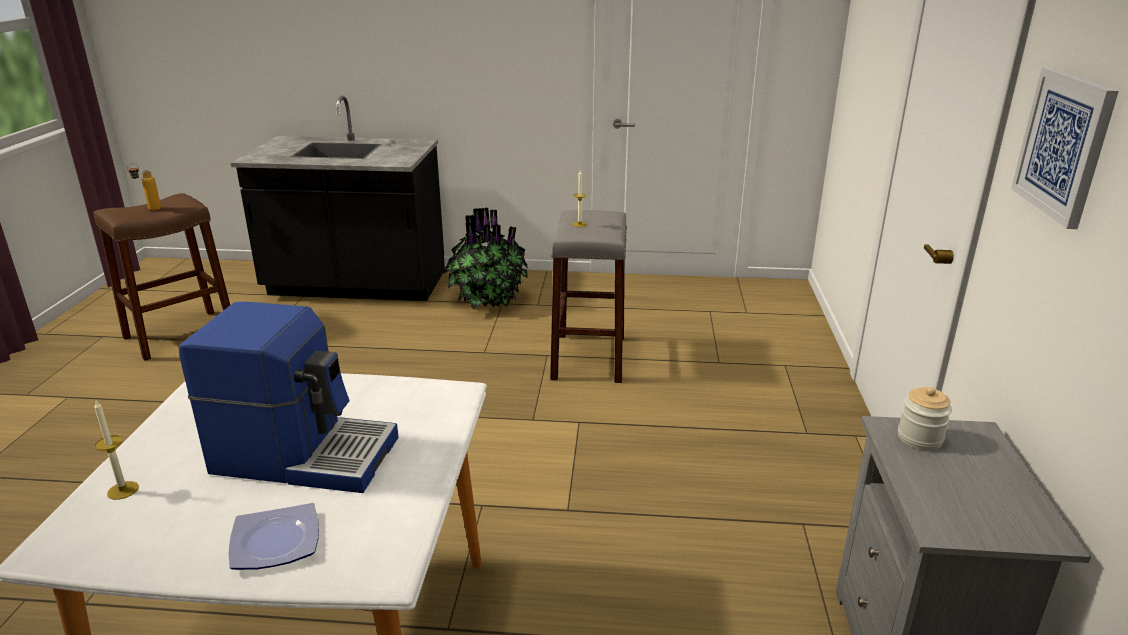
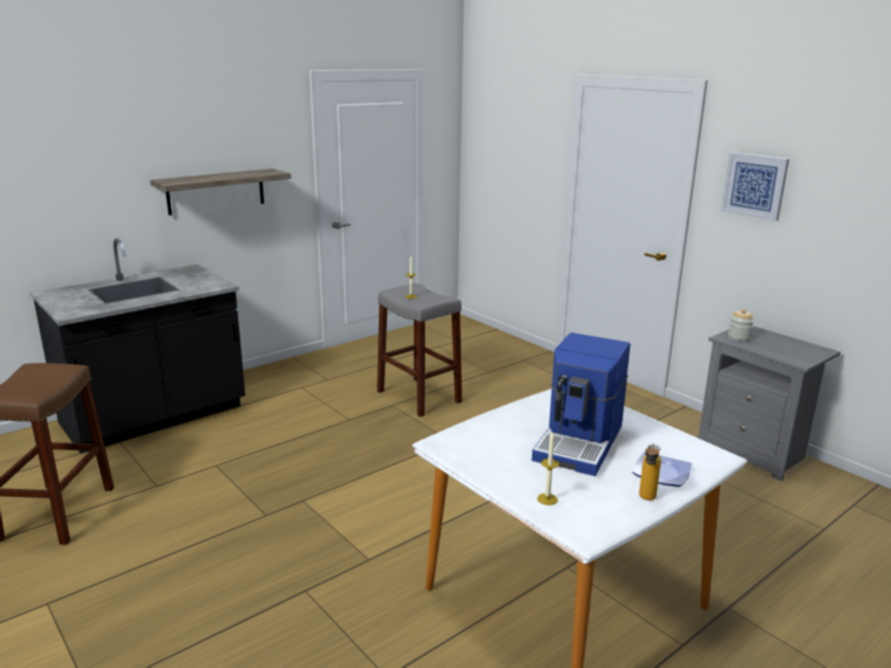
camera: 45 degrees left, 5 degrees down
(149, 209) = (32, 384): bottle -> bottle (646, 500)
(305, 454) = (580, 442): coffee machine -> coffee machine turned 150 degrees clockwise
(465, 60) = (216, 191): none -> shelf
(487, 300) = (287, 389): potted plant -> none

